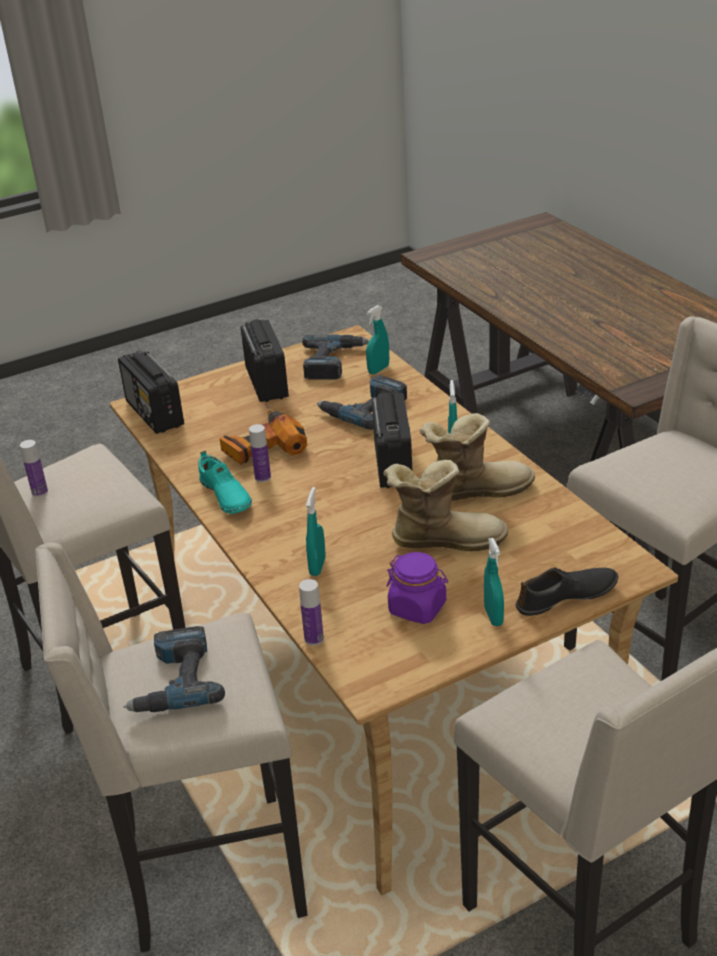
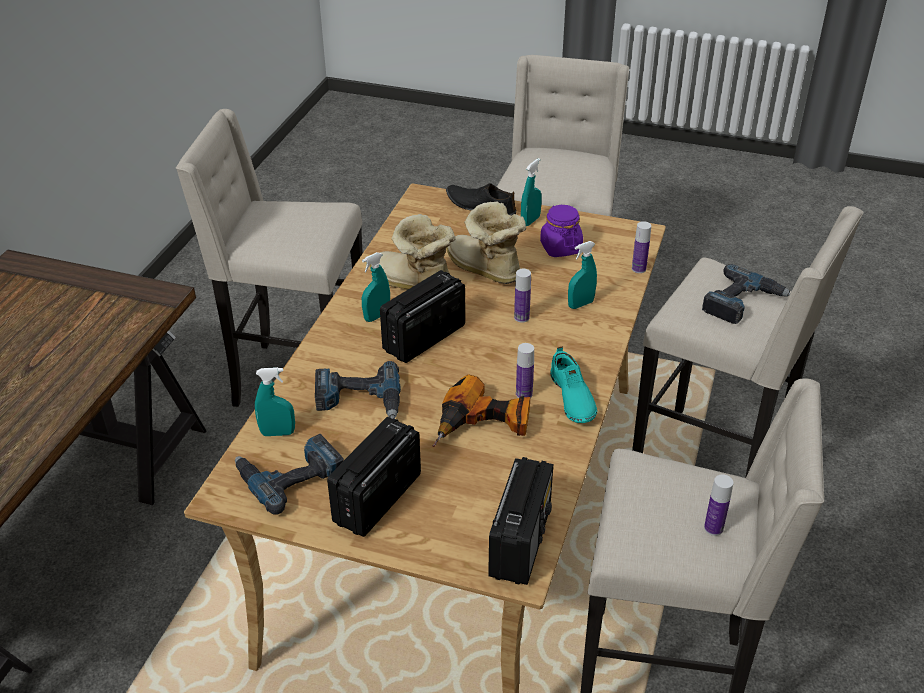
camera: 135 degrees left, 5 degrees up
(225, 496) = (571, 398): turquoise shoe -> turquoise shoe turned 150 degrees clockwise
(348, 523) = (521, 317): none -> bottle

